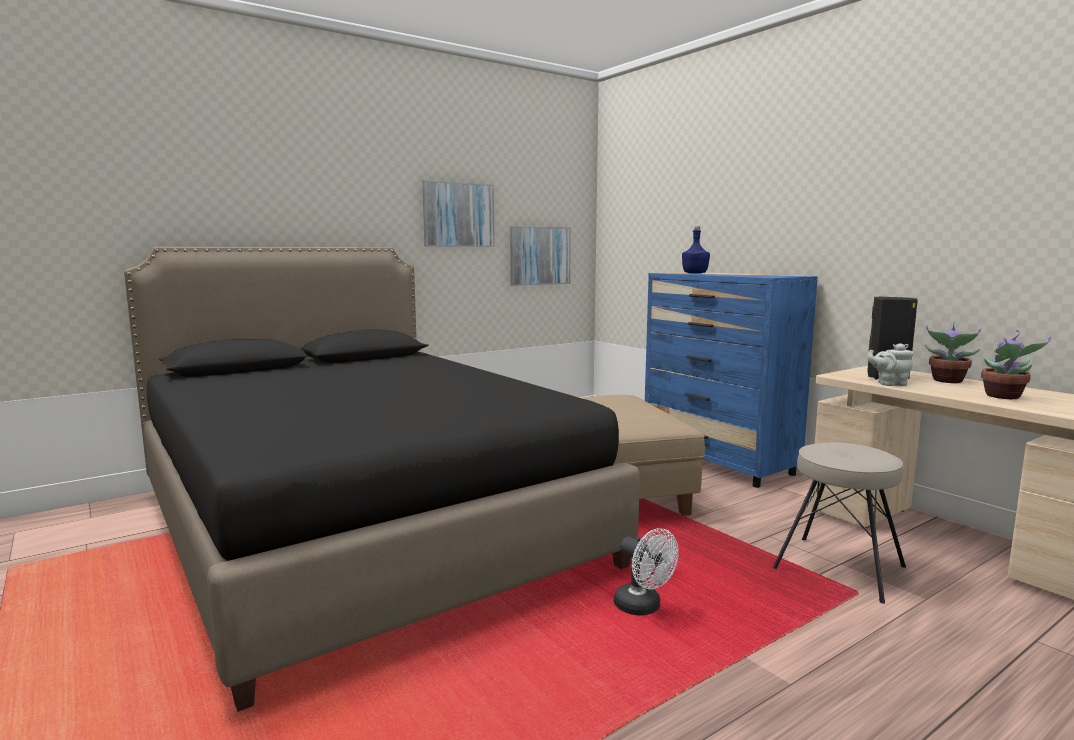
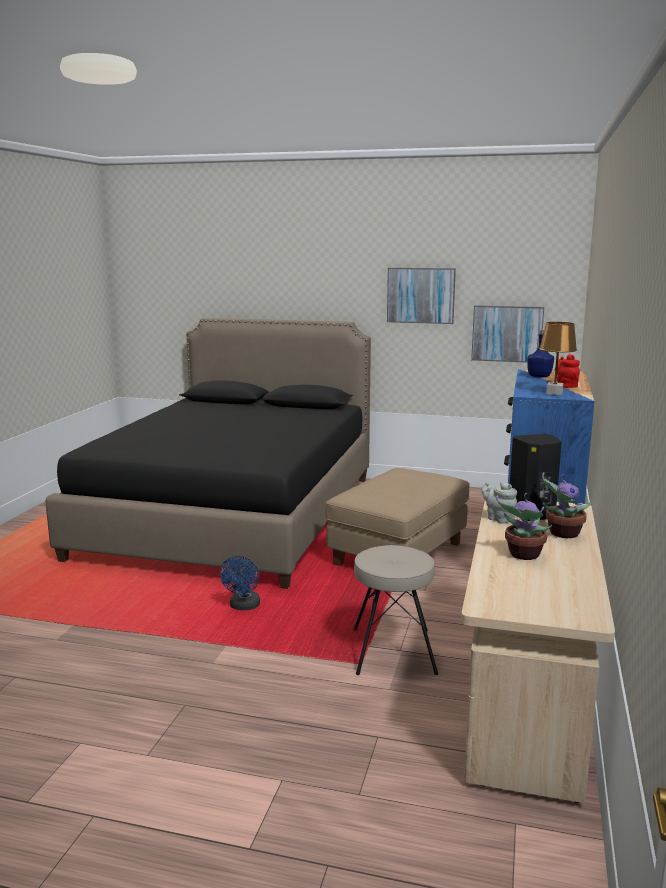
camera: 50 degrees right, 5 degrees up
(643, 608) = (243, 607): white fan -> blue fan
(746, 274) = (566, 386): none -> red teapot
(773, 275) = (554, 393): none -> brown table lamp

